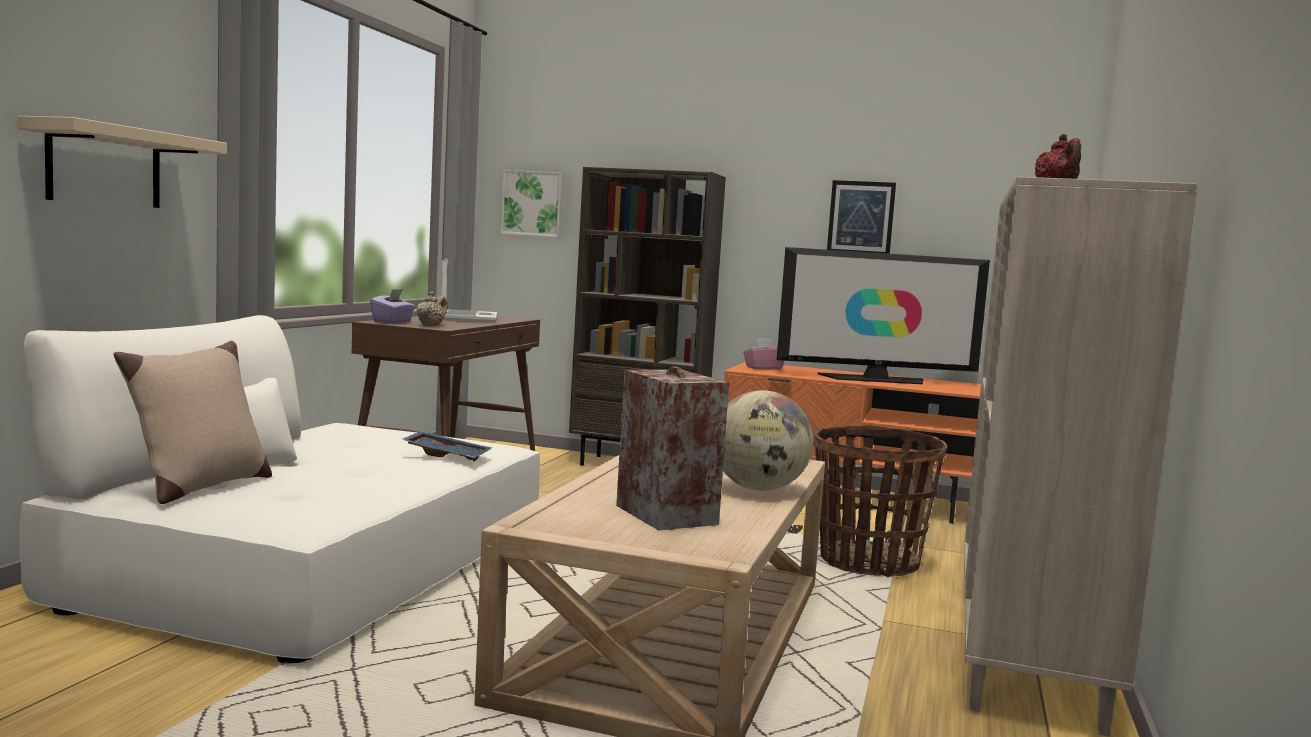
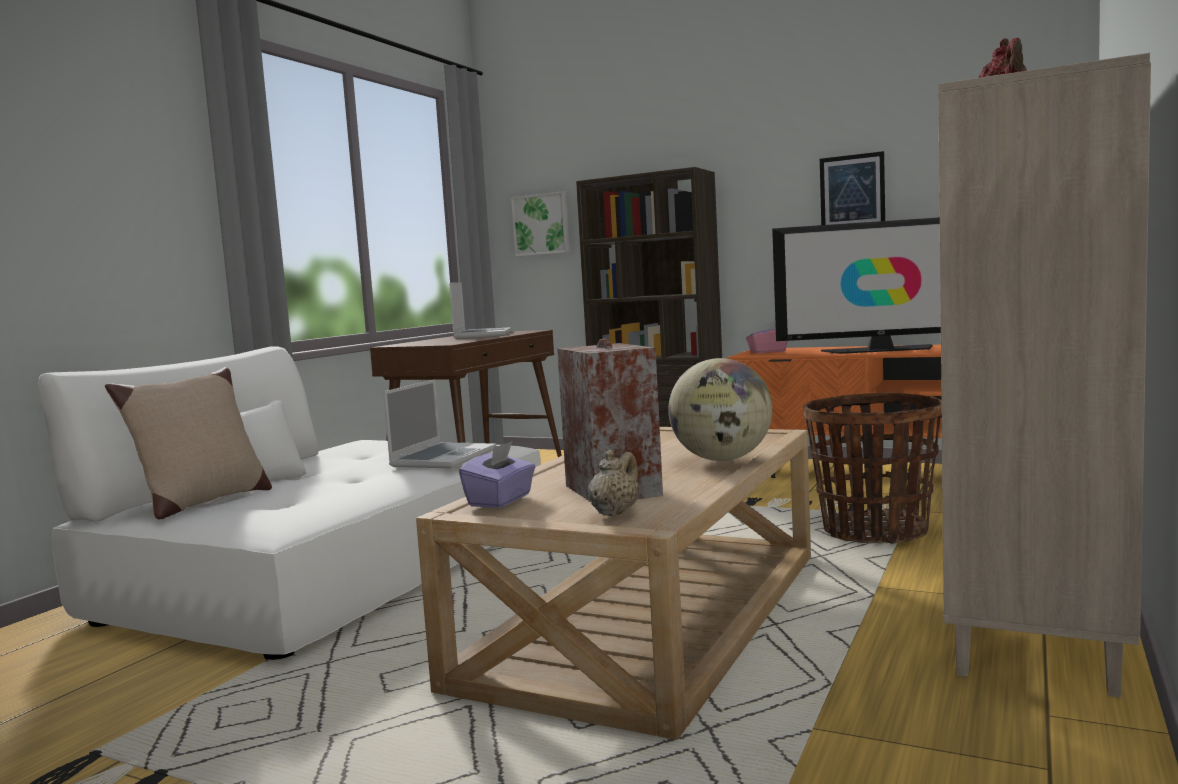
camera: 10 degrees right, 0 degrees up
(105, 166) = (112, 225): beige shelf -> none
(392, 322) = (407, 344): purple tissue box -> purple tissue box (501, 500)
(431, 325) = (439, 343): beige teapot -> beige teapot (615, 512)
(447, 455) = (443, 458): blue tray -> laptop

